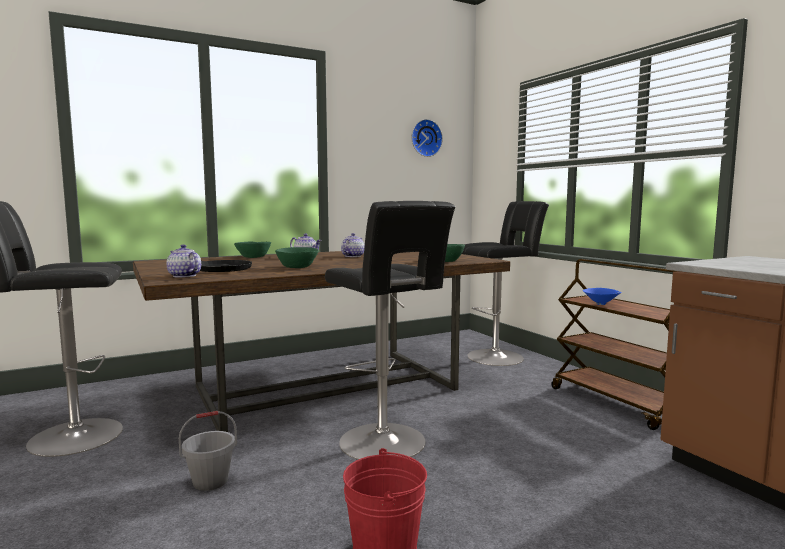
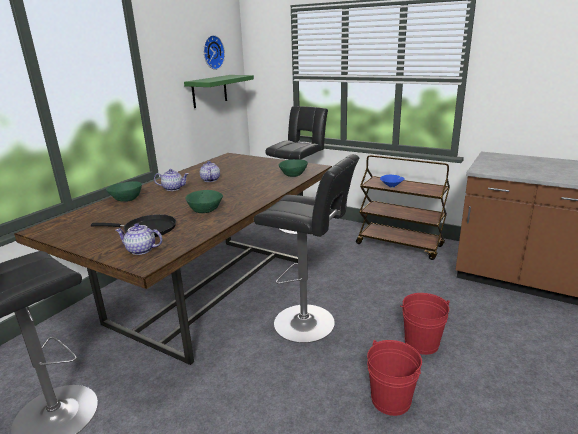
camera: 30 degrees left, 15 degrees up
(210, 481) = (229, 402): grey bucket -> none
(415, 179) = (209, 91): none -> green shelf
(512, 512) = (421, 343): none -> red bucket

